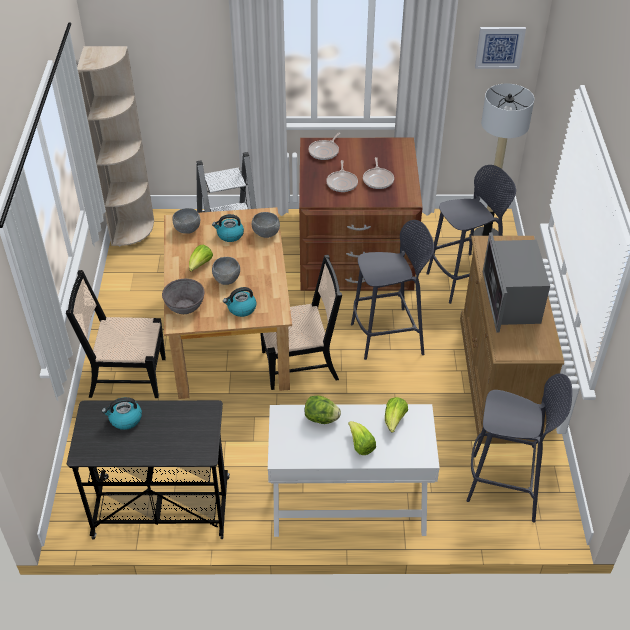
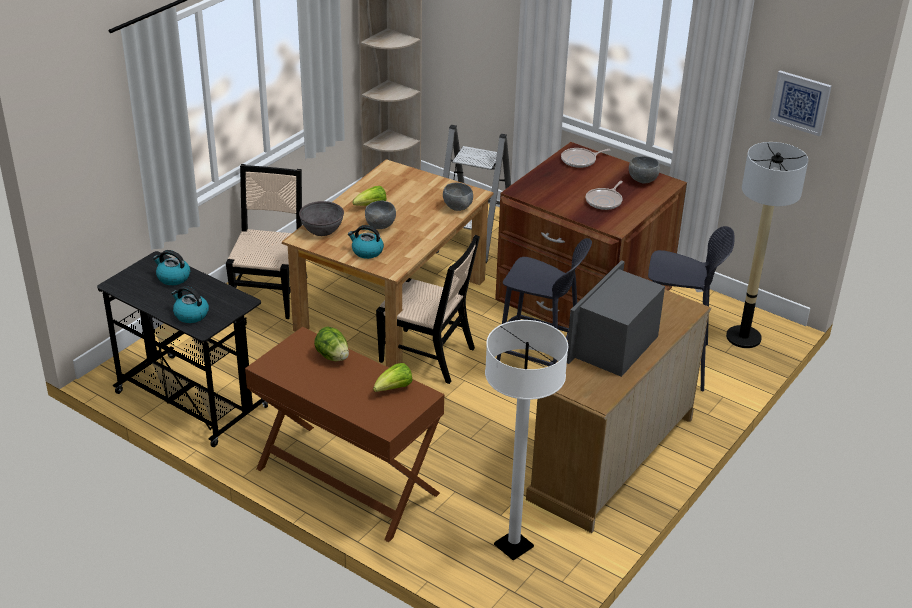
camera: 35 degrees right, 10 degrees down
(127, 377) = (270, 295): chair -> chair turned 60 degrees clockwise
(188, 230) = (392, 177): grey bowl -> grey bowl (643, 181)
(229, 235) = (424, 195): kettle -> kettle (190, 315)
(342, 182) = (566, 190): frying pan -> none
(349, 505) = (346, 481): white console table -> brown console table
(360, 445) = (341, 391): lettuce -> none
(506, 485) = (513, 546): grey stool -> white floor lamp

